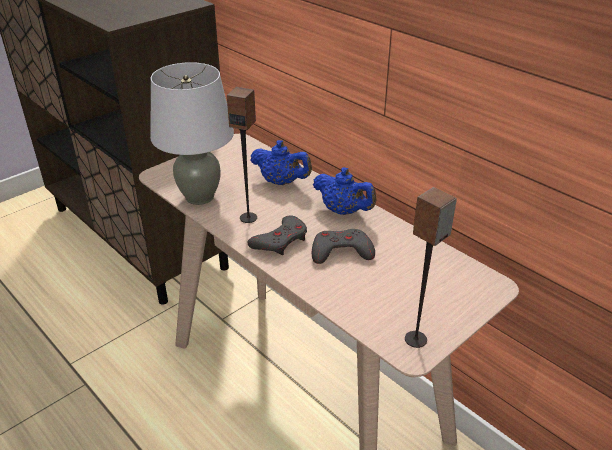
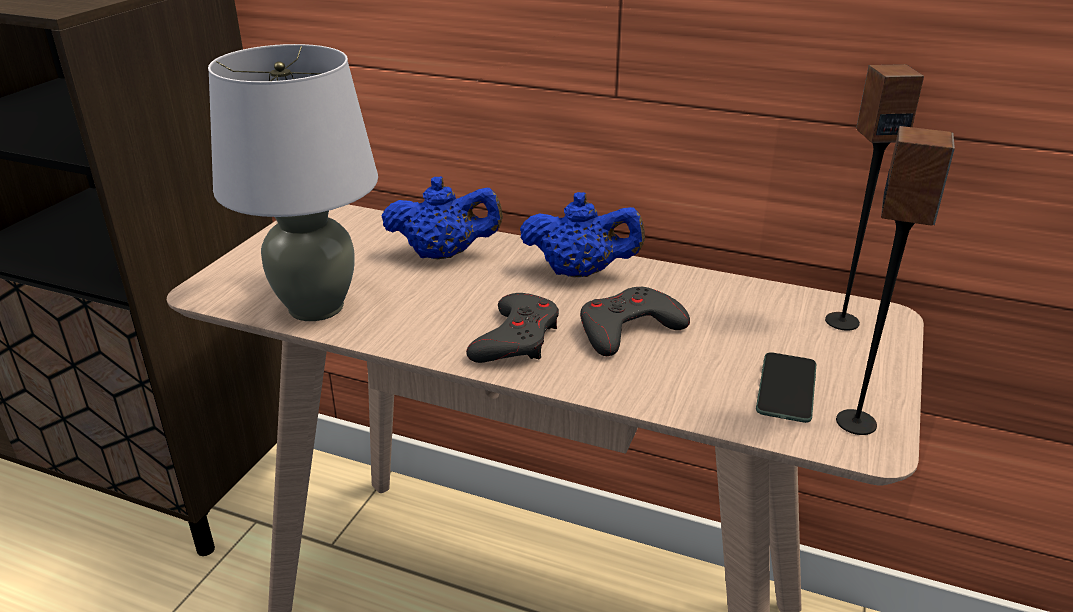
camera: 25 degrees left, 5 degrees down
(248, 217) = (432, 318): speaker -> speaker (842, 321)
(396, 309) = (786, 388): none -> phone

